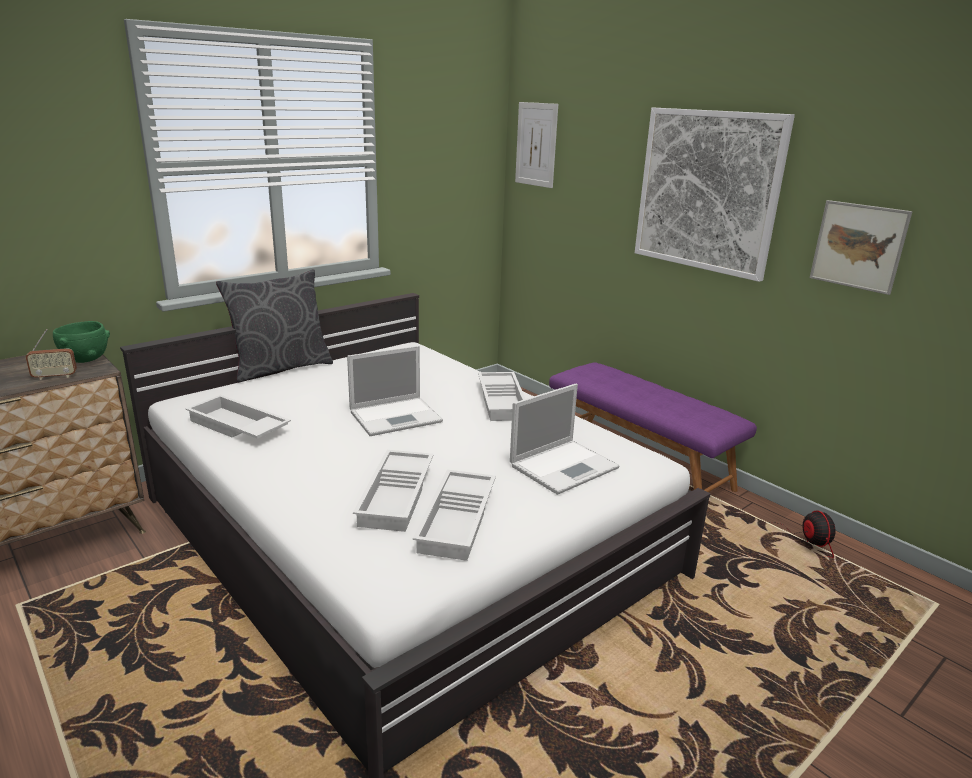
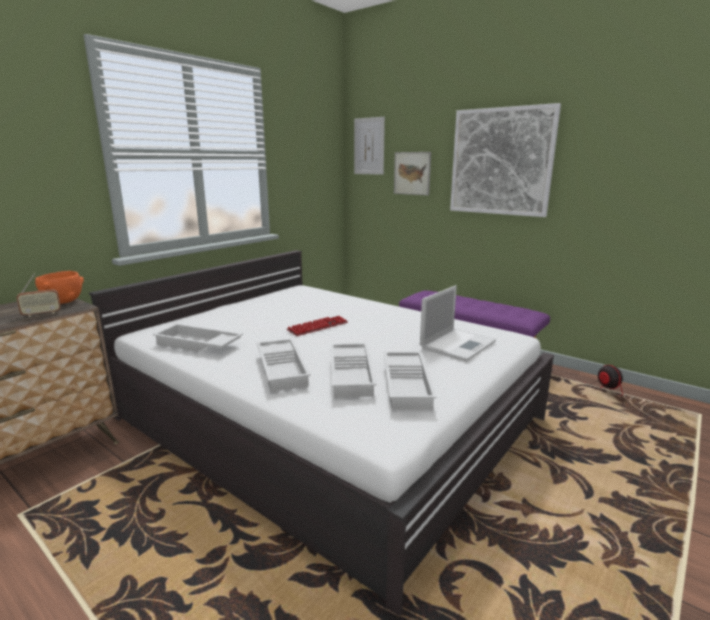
camera: 10 degrees left, 5 degrees down
(85, 359) = (63, 302): green bowl -> orange bowl
(281, 368) = (211, 306): grey pillow -> none
(397, 416) = (318, 327): laptop -> keyboard
(503, 401) = (387, 312): white tray -> white tray (283, 369)
(858, 246) = (614, 184): picture -> picture (412, 173)

